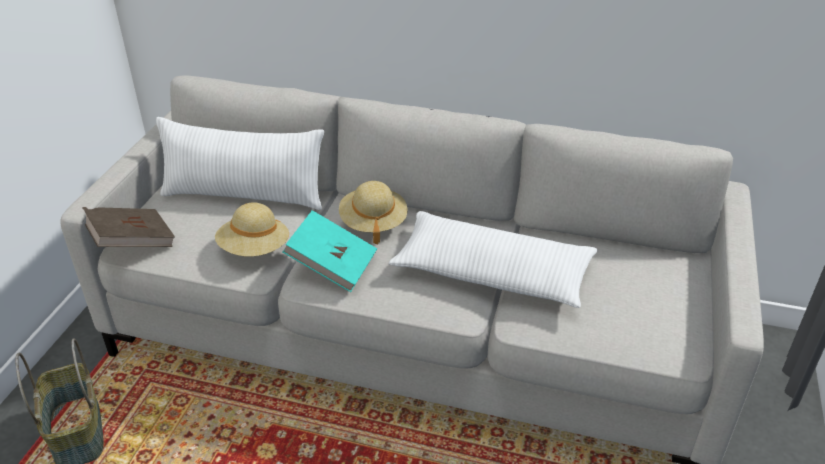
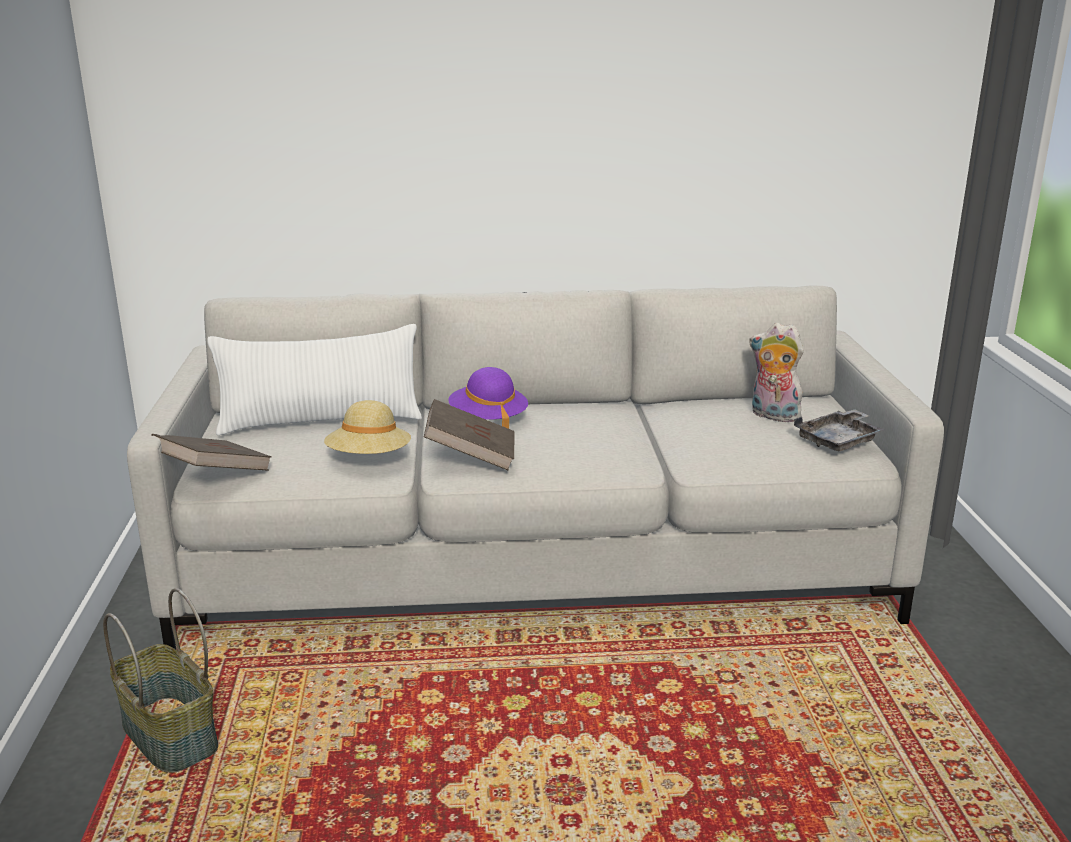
camera: 20 degrees left, 15 degrees down
(332, 266) = (471, 456): turquoise book -> brown book
(373, 223) = (488, 420): beige hat -> purple hat
(492, 273) = (643, 436): white pillow -> none
(627, 273) = (772, 416): none -> plush toy
(670, 323) = (839, 441): none -> grey tray

